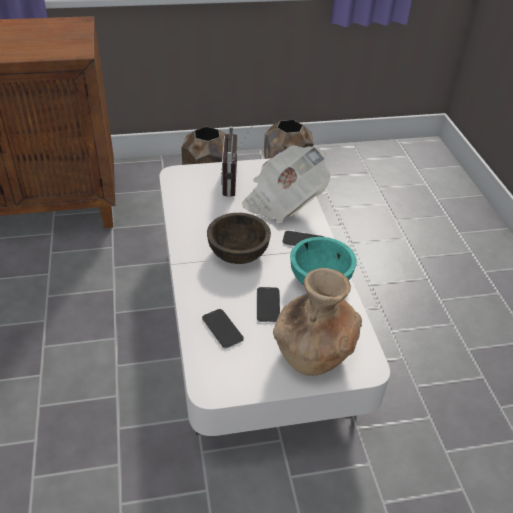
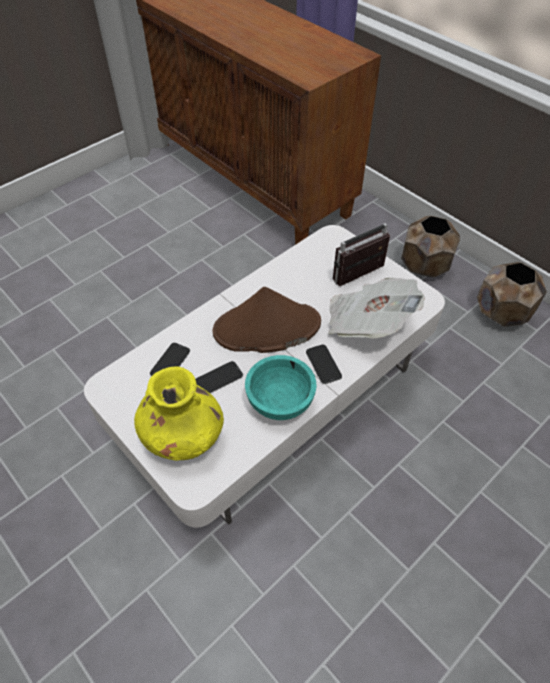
camera: 60 degrees right, 10 degrees up
(238, 254) = (266, 328): brown bowl -> brown hat
(314, 353) = (184, 438): brown vase -> yellow vase

